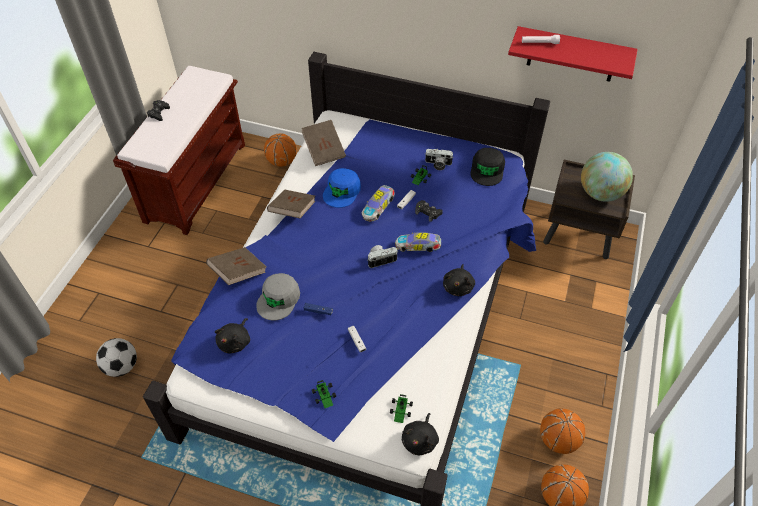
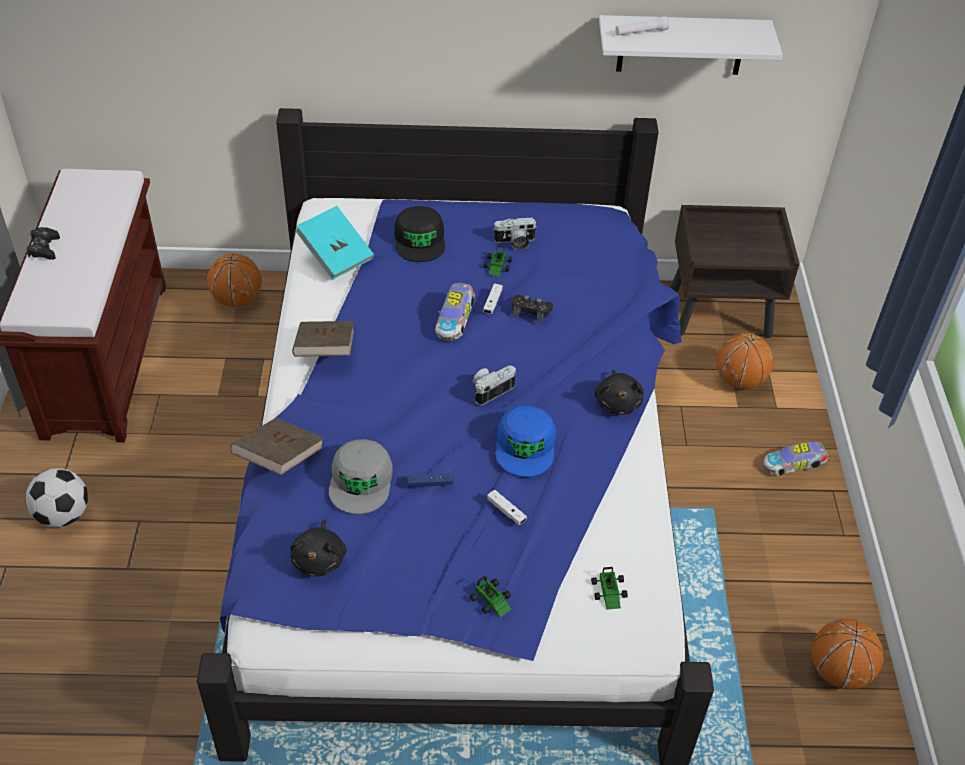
camera: 20 degrees left, 5 degrees down
(121, 366) = (95, 670): football -> football (63, 515)
(324, 150) = (336, 255): brown book -> turquoise book
(342, 191) = (389, 307): blue cap -> blue cap (525, 446)
(418, 247) = (538, 361): toy car -> toy car (794, 465)
(420, 440) = (654, 625): black plush toy -> none
(487, 170) = (589, 236): black cap -> black cap (420, 240)
(558, 440) = (805, 596): basketball -> basketball (739, 380)
(572, 55) = (681, 45): red shelf -> white shelf
(600, 193) = (748, 241): globe -> none

